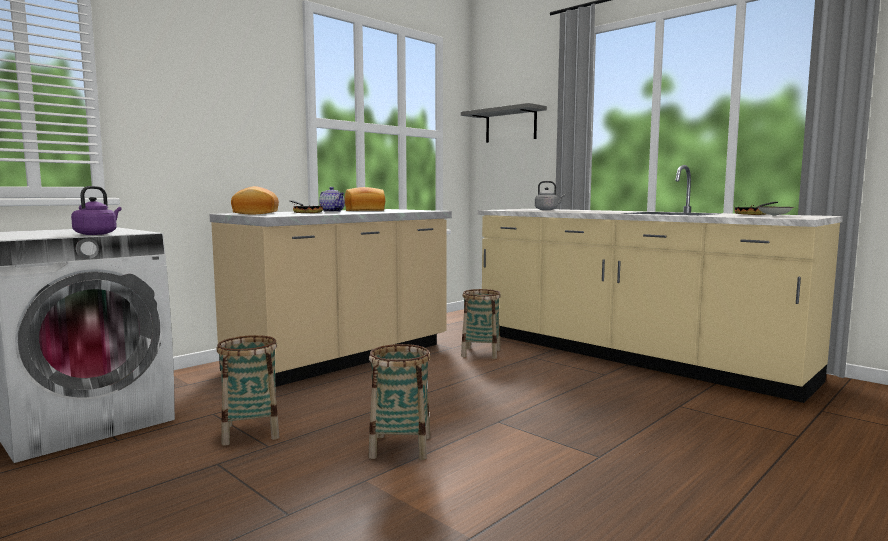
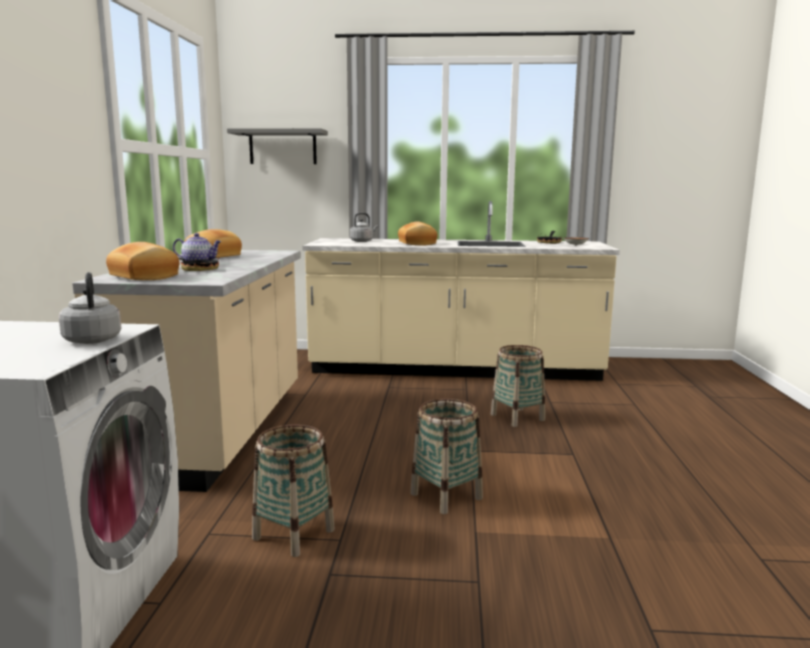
camera: 40 degrees left, 5 degrees up
(97, 234) = (92, 339): purple kettle -> grey kettle
(481, 353) = (341, 393): basket -> basket (517, 417)
(586, 211) = (416, 243): none -> bread

